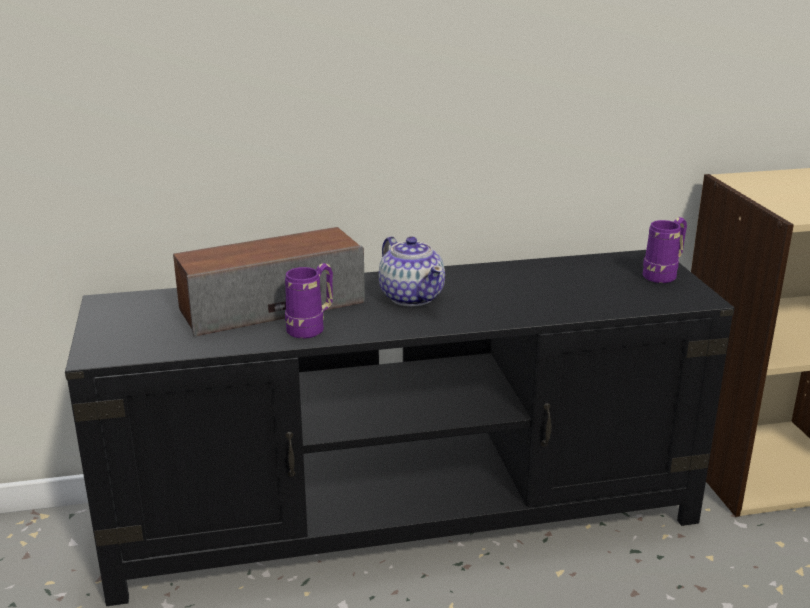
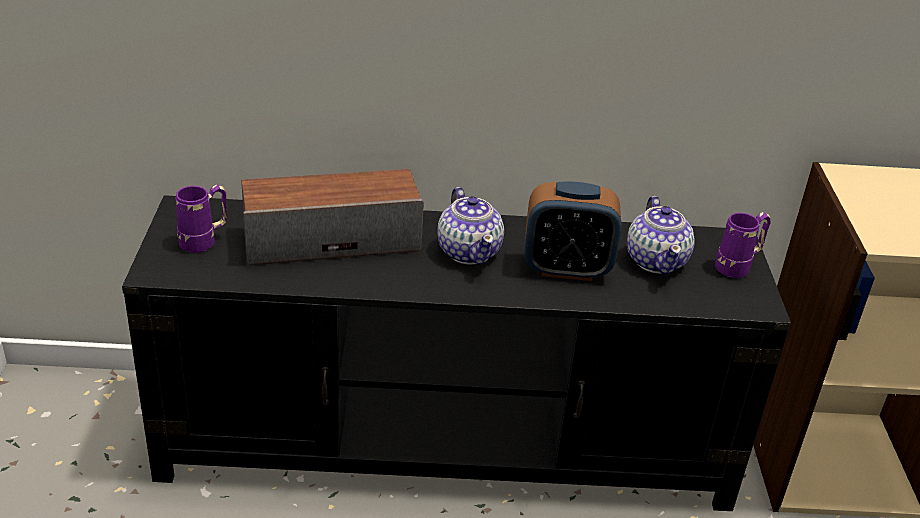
camera: 10 degrees right, 10 degrees up
(311, 328) = (359, 274): purple mug -> purple mug (204, 242)
(510, 297) = (566, 269): none -> alarm clock
(589, 280) = (656, 260): none -> teapot

